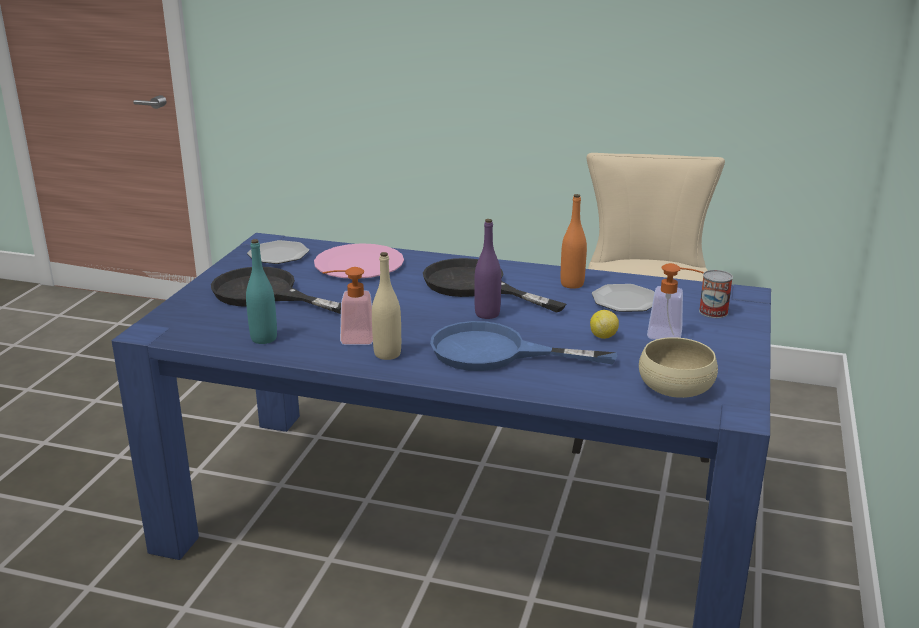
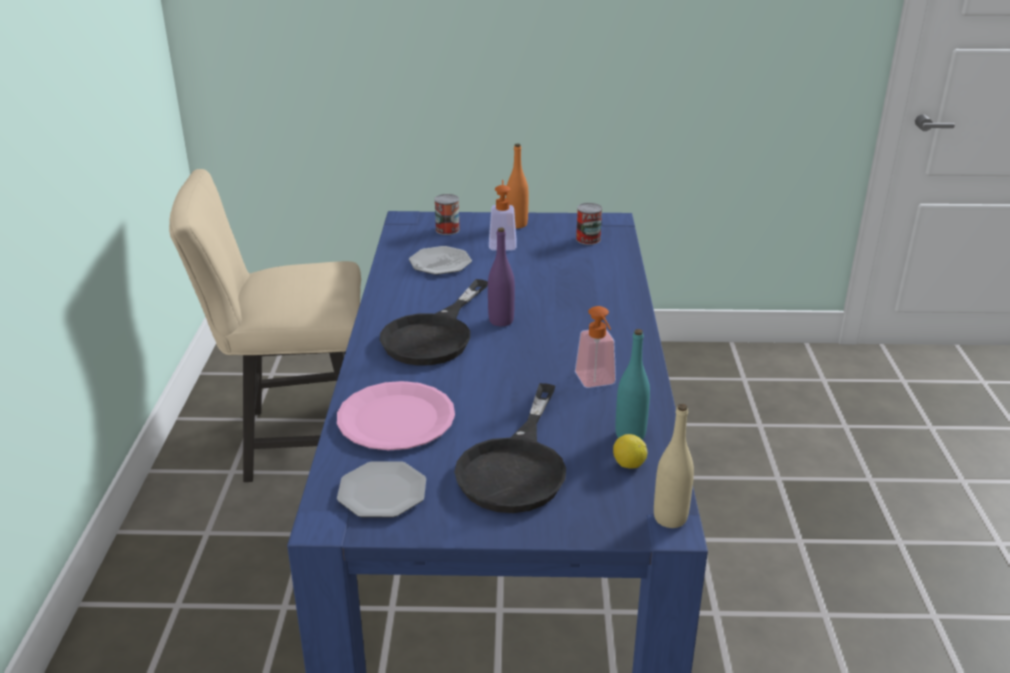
camera: 105 degrees left, 5 degrees up
(387, 354) = (615, 357): beige bottle -> beige bottle (670, 518)
(495, 352) = (578, 308): blue frying pan -> none
(572, 284) = (411, 288): orange bottle -> orange bottle (517, 224)
(603, 336) = (519, 267): lemon -> lemon (628, 464)
(675, 387) = (588, 239): beige bowl -> can

